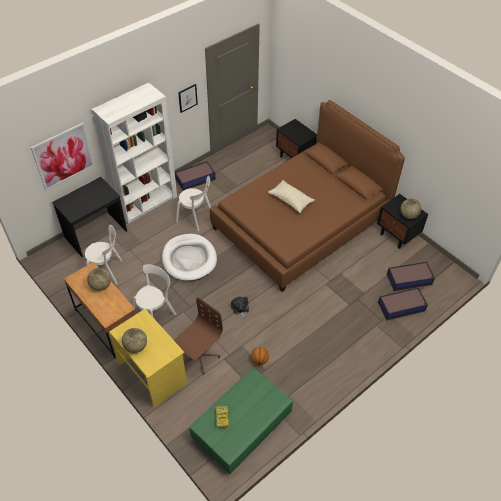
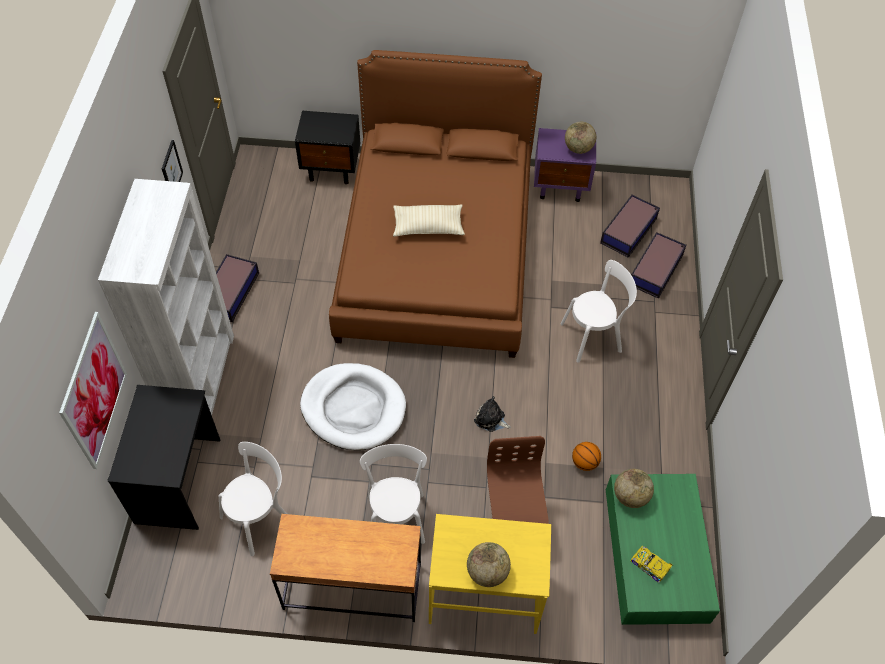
camera: 45 degrees left, 5 degrees up
(101, 286) = (336, 537): globe -> globe (630, 496)
(196, 218) = (296, 346): white chair -> white chair (594, 336)
(397, 236) = (561, 186): black nightstand -> purple nightstand

